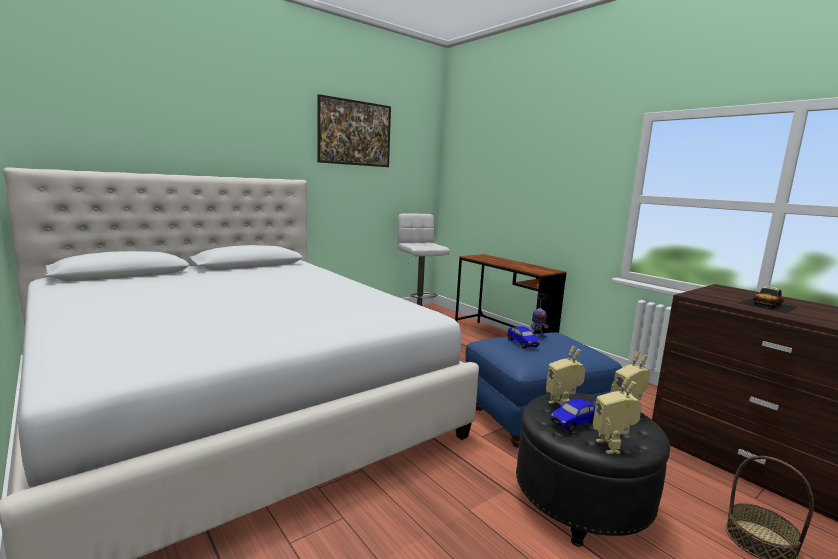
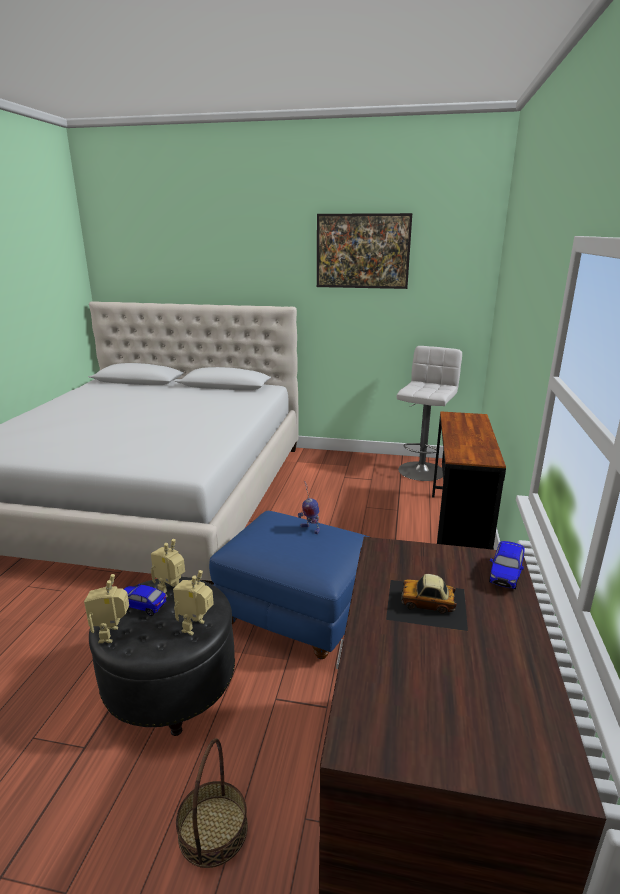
camera: 50 degrees right, 10 degrees up
(522, 343) = (277, 529): toy car -> toy car (505, 574)
(612, 447) = (112, 635): toy robot -> toy robot turned 45 degrees counterclockwise

